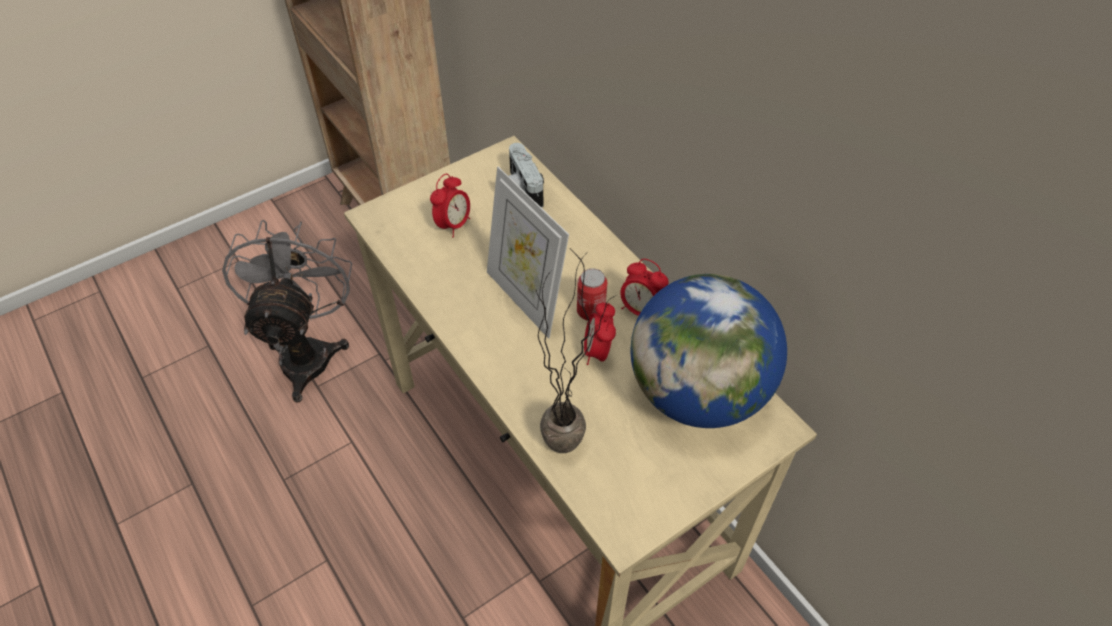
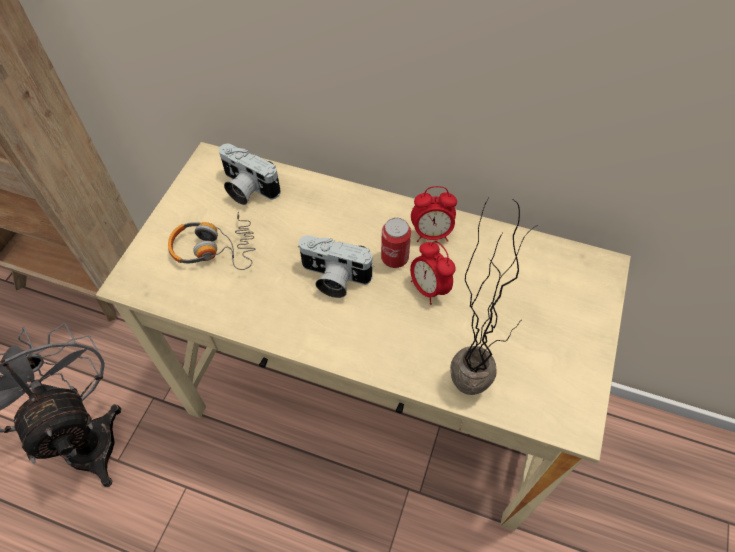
camera: 35 degrees left, 5 degrees up
(453, 225) = (214, 249): alarm clock -> headphones
(526, 299) = (333, 278): picture frame -> camera
(697, 392) = (528, 275): globe -> none

